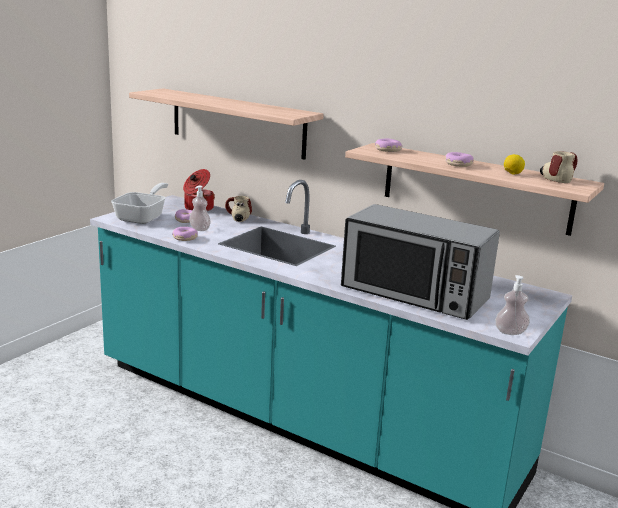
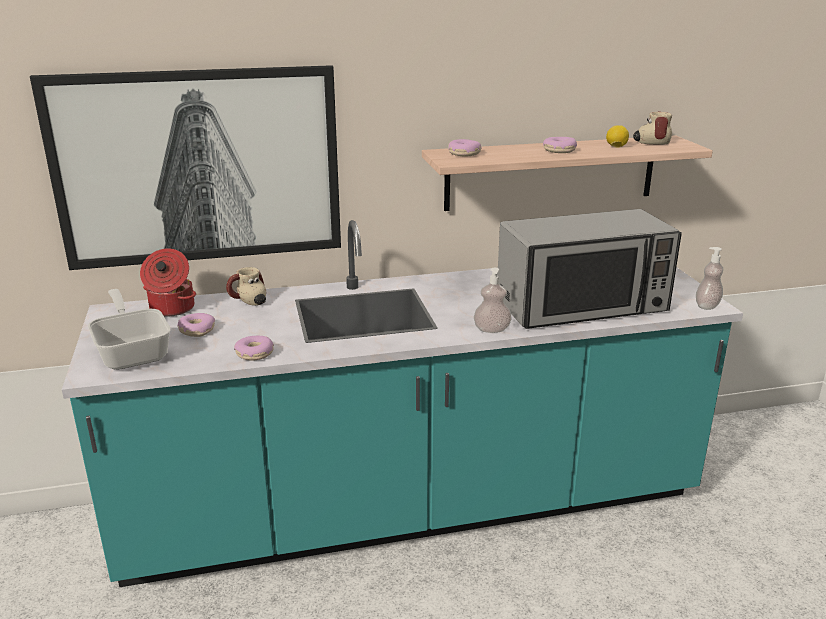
camera: 45 degrees left, 5 degrees up
(199, 229) = (242, 334): soap dispenser -> soap dispenser (492, 329)
(237, 123) = (199, 167): shelf -> picture

